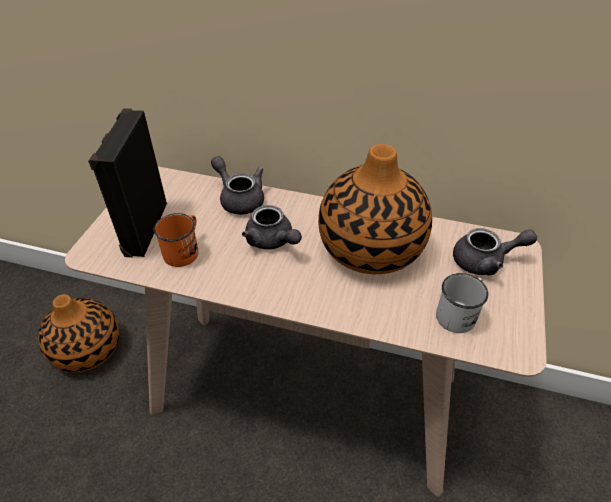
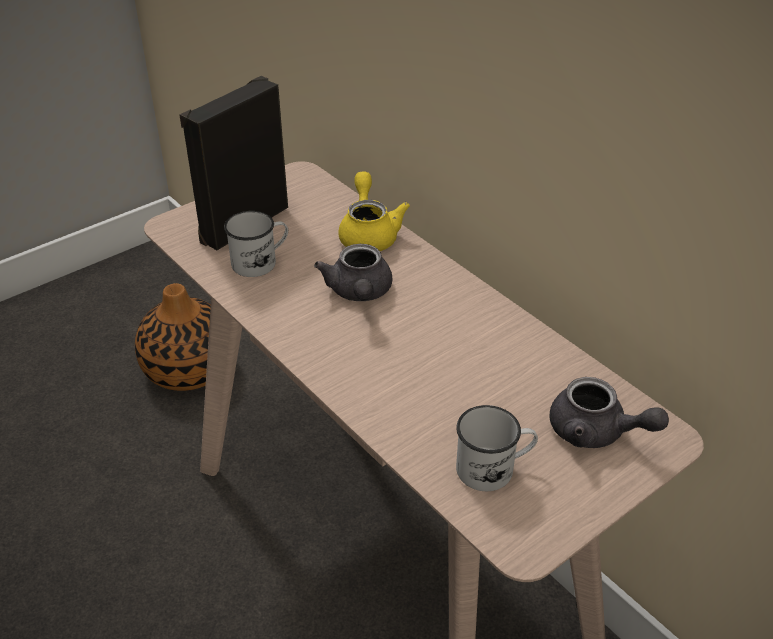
camera: 35 degrees right, 5 degrees down
(184, 250) = (260, 262): orange mug -> white mug
(239, 198) = (369, 233): grey teapot -> yellow teapot
(371, 247) = (466, 350): vase -> none

